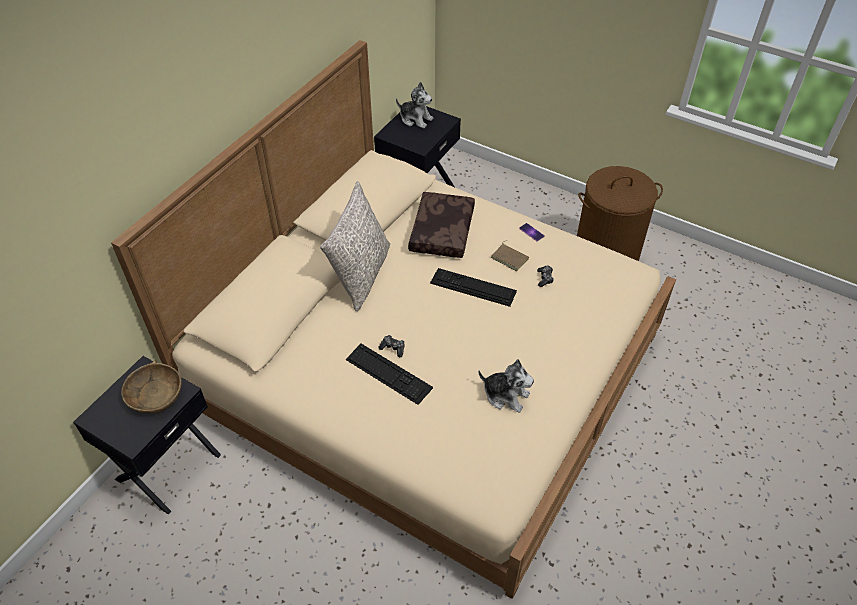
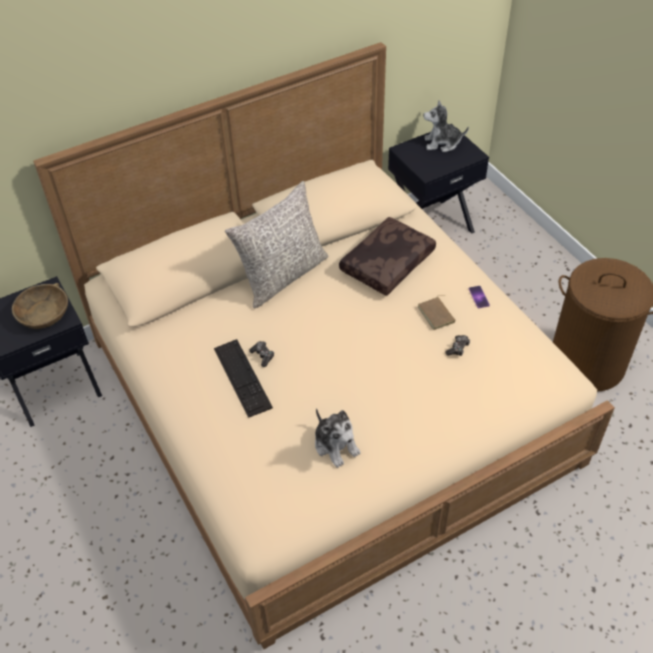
camera: 30 degrees right, 0 degrees up
(415, 119) = (442, 143): plush toy -> plush toy turned 120 degrees clockwise
(473, 287) = (379, 328): keyboard -> none

